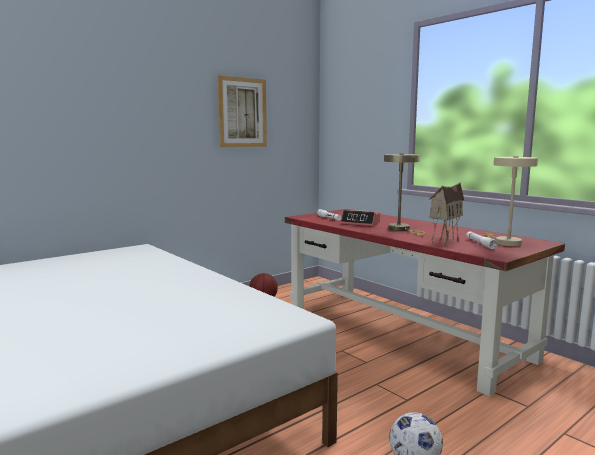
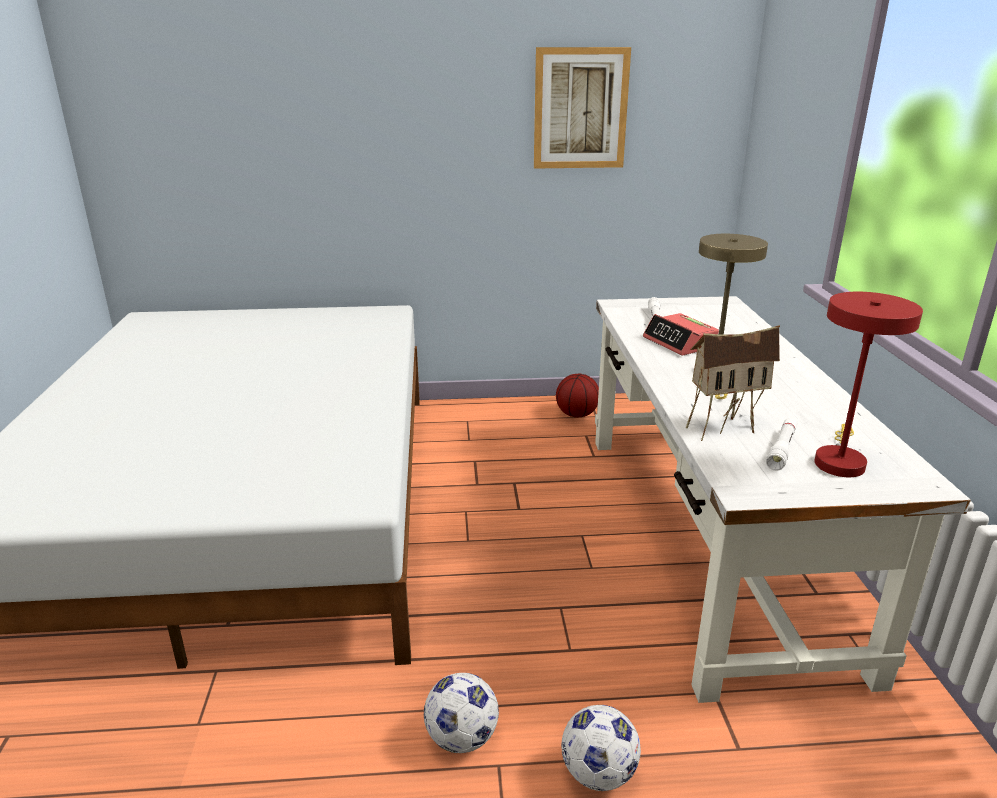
camera: 35 degrees right, 15 degrees up
(402, 333) = (710, 539): red desk -> white desk
(494, 444) = (598, 774): none -> football
(505, 242) = (839, 460): beige table lamp -> red table lamp

